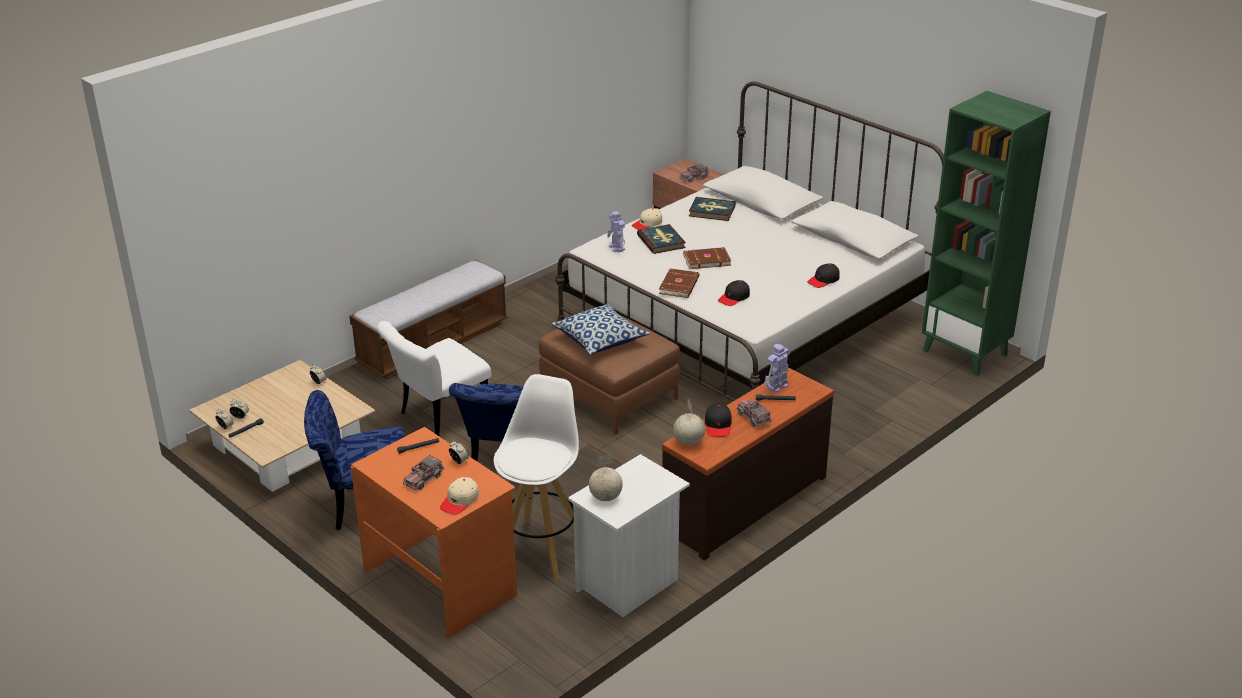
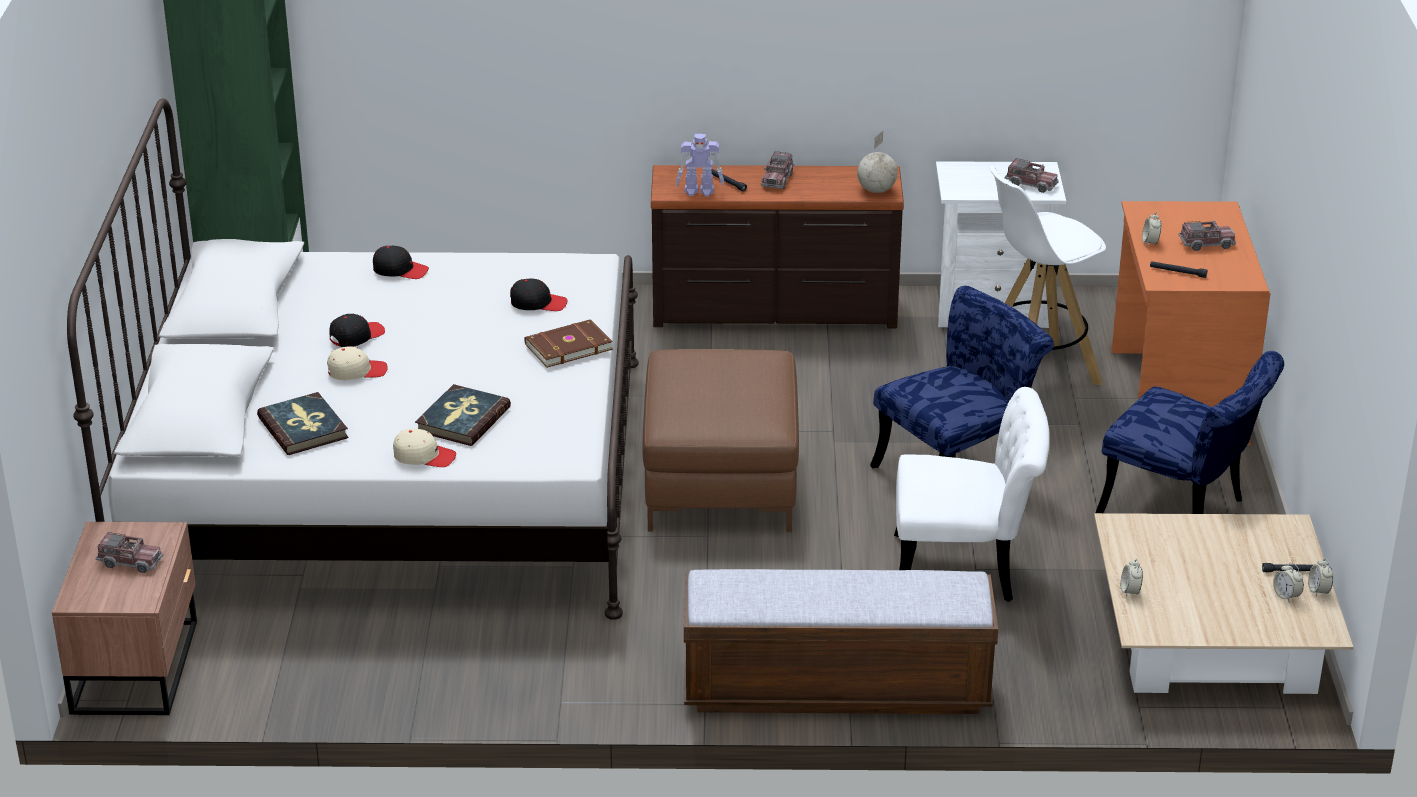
camera: 135 degrees left, 0 degrees up
(460, 501) = (1192, 212): beige cap -> beige cap (356, 371)
(600, 340) = (736, 390): pillow -> none
(606, 497) = (1031, 184): globe -> toy truck
(617, 248) = (536, 441): toy robot -> none
(706, 260) = (466, 364): brown book -> none
(718, 425) = (822, 189): black cap -> black cap (356, 336)

